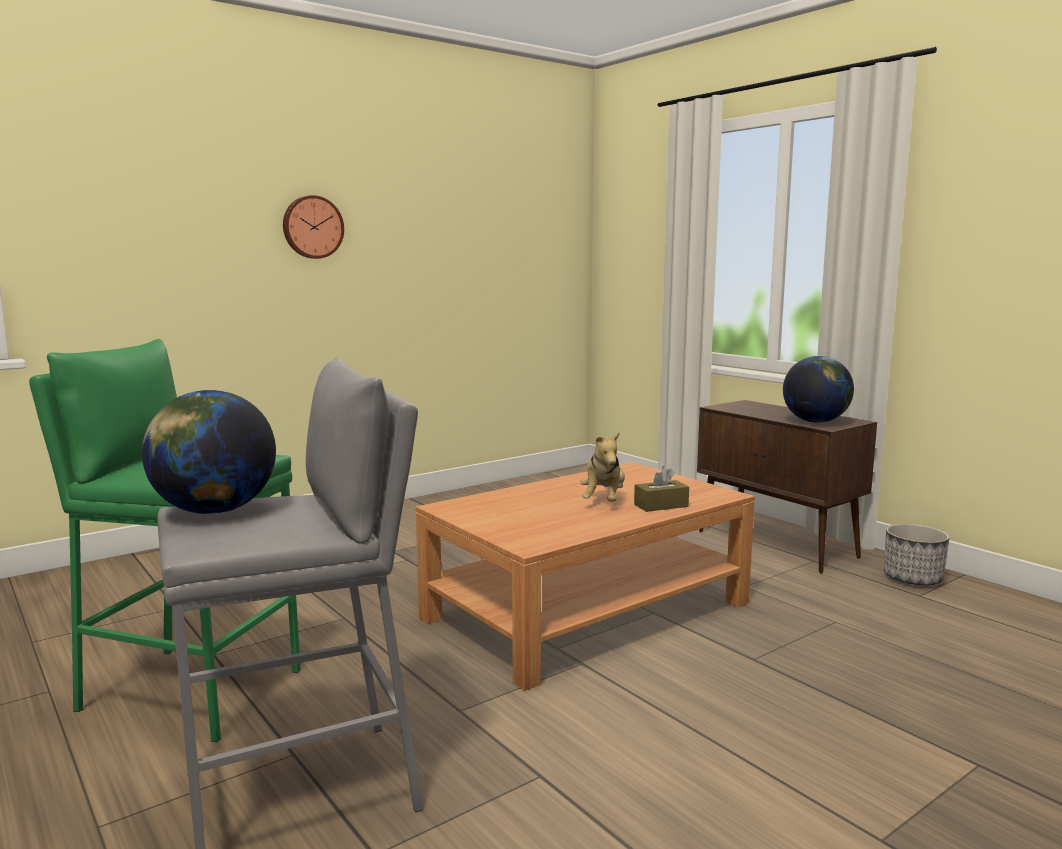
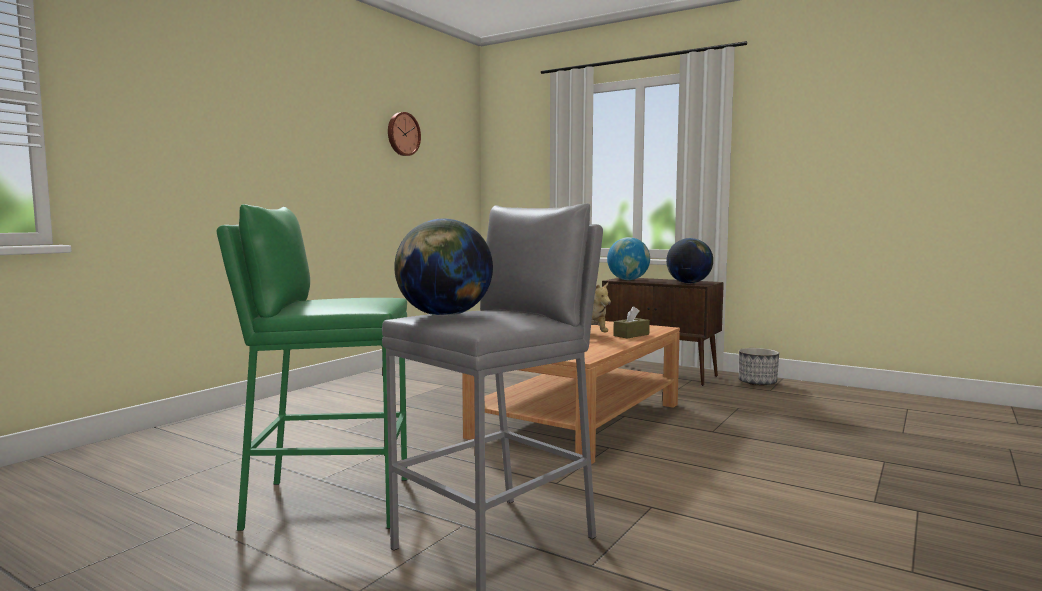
camera: 20 degrees left, 5 degrees down
(312, 227) = (299, 145): wall clock -> wall clock (402, 134)
(738, 408) = (628, 280): none -> globe

